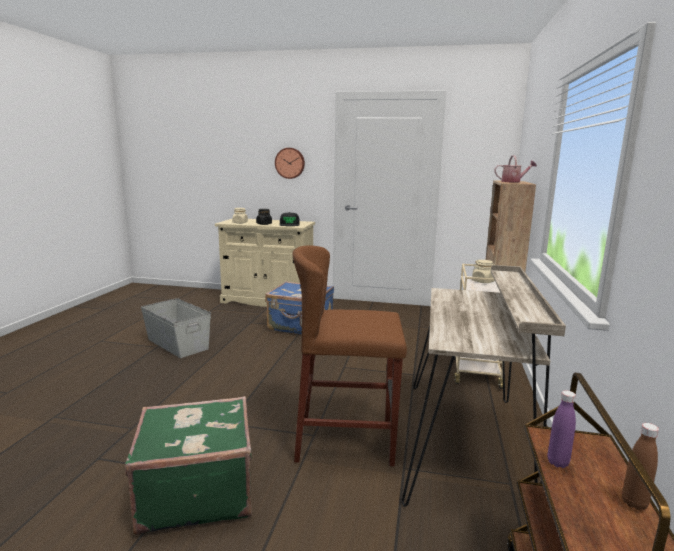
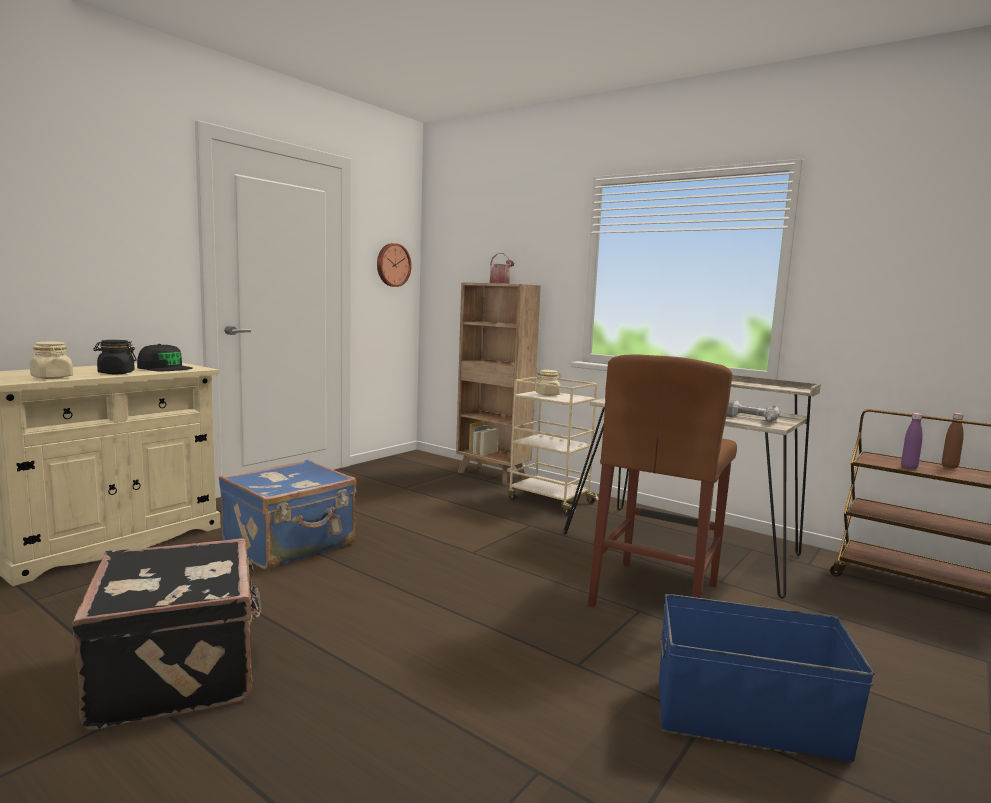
camera: 65 degrees left, 5 degrees down
(178, 343) = (180, 671): grey storage box -> black suitcase
(196, 491) = (749, 719): green suitcase -> blue storage box
(290, 163) = (108, 244): wall clock -> wall clock (392, 265)
(458, 334) = (749, 419): none -> power drill

